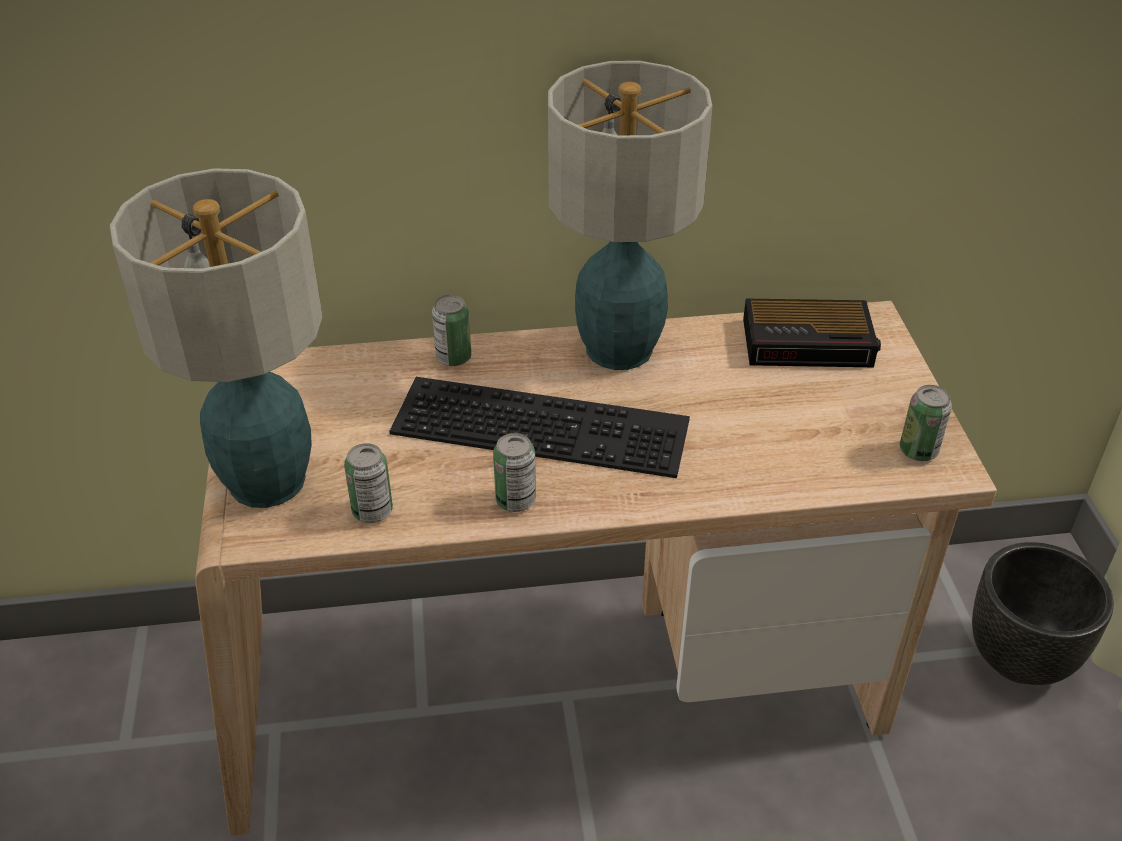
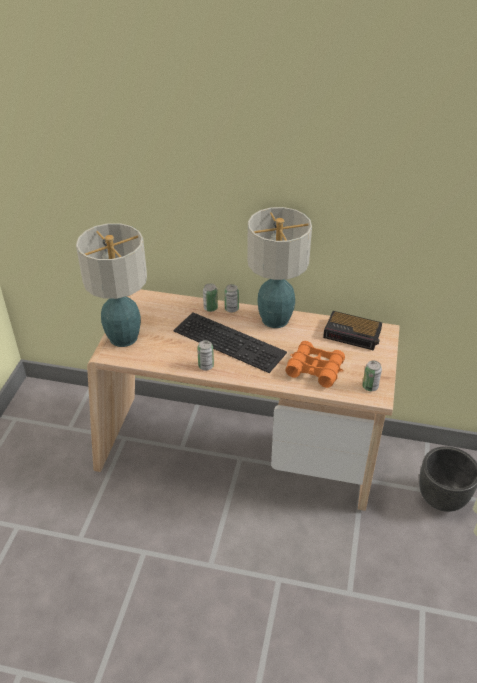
camera: 20 degrees right, 0 degrees up
(372, 511) = (154, 357): can -> can (231, 309)
(775, 441) = (315, 369): none -> orange binoculars

